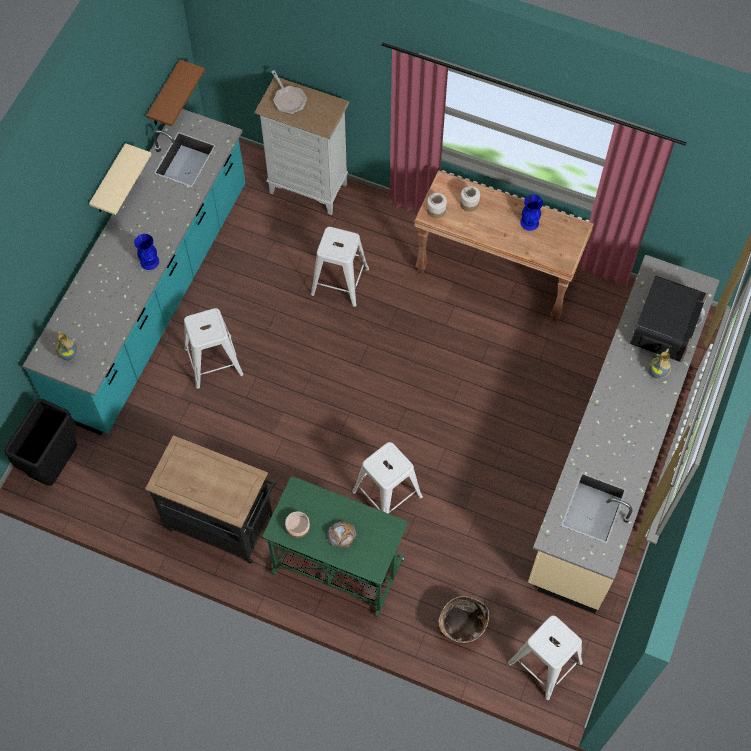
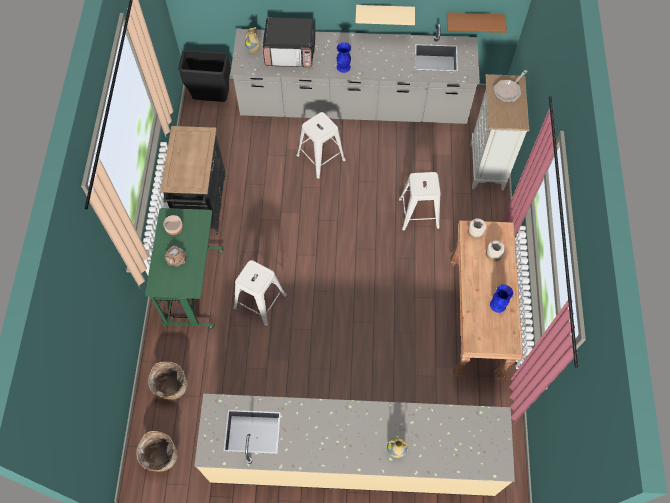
camera: 70 degrees right, 0 degrees up
(154, 298) = (353, 106): turquoise counter -> grey counter
(545, 663) = (161, 456): white stool -> basket
(664, 328) = (443, 444): microwave -> microwave (290, 52)

